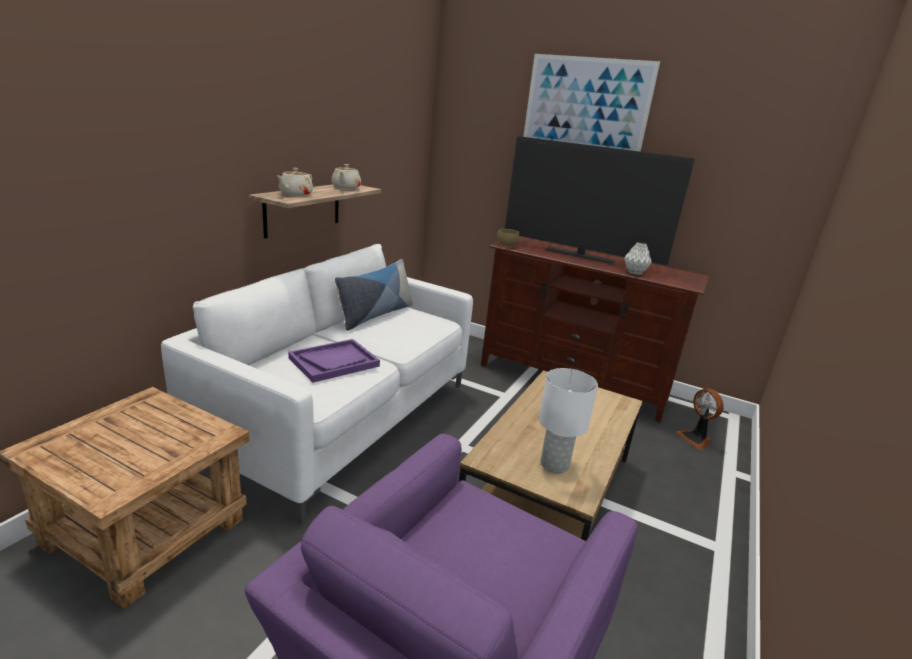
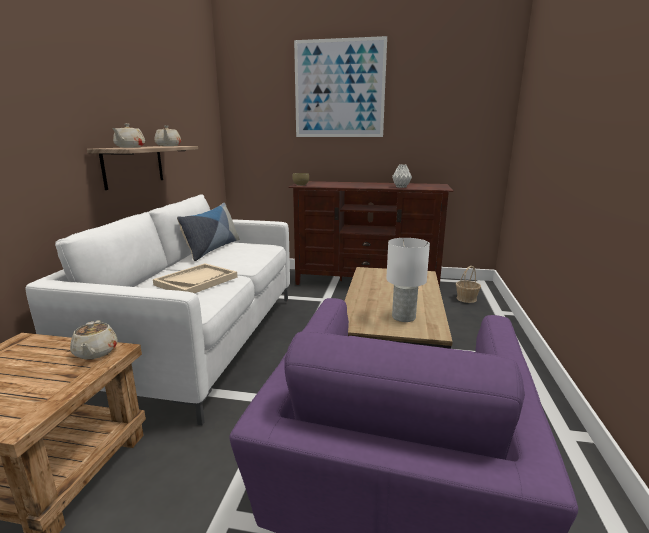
camera: 15 degrees left, 5 degrees down
(204, 431) = (95, 353): none -> beige teapot
(334, 362) = (196, 281): purple tray -> beige tray
(580, 255) = (356, 184): television -> none
(695, 439) = (466, 299): fan -> basket

